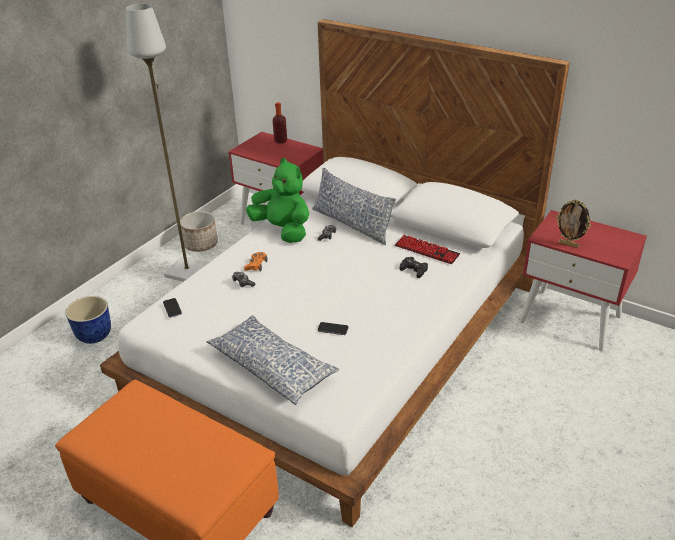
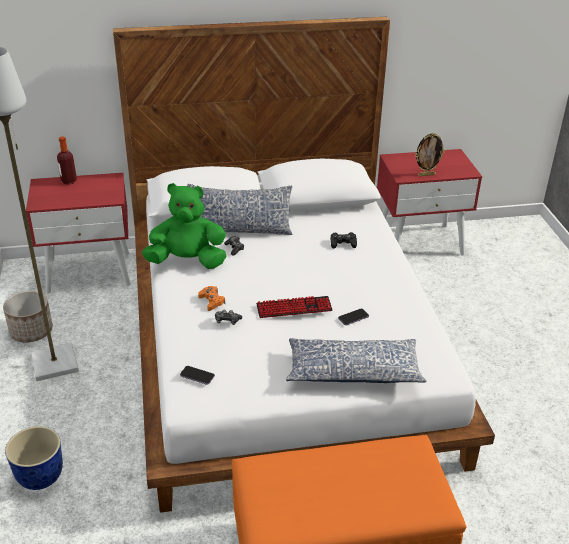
camera: 45 degrees left, 0 degrees up
(426, 250) = (330, 224): keyboard -> keyboard (294, 308)

